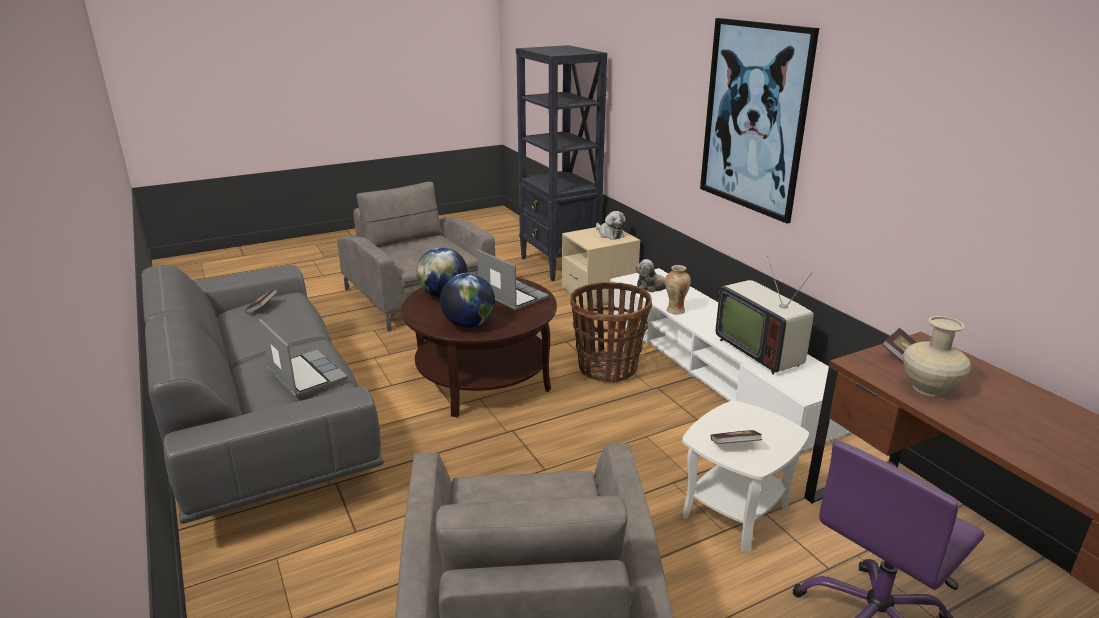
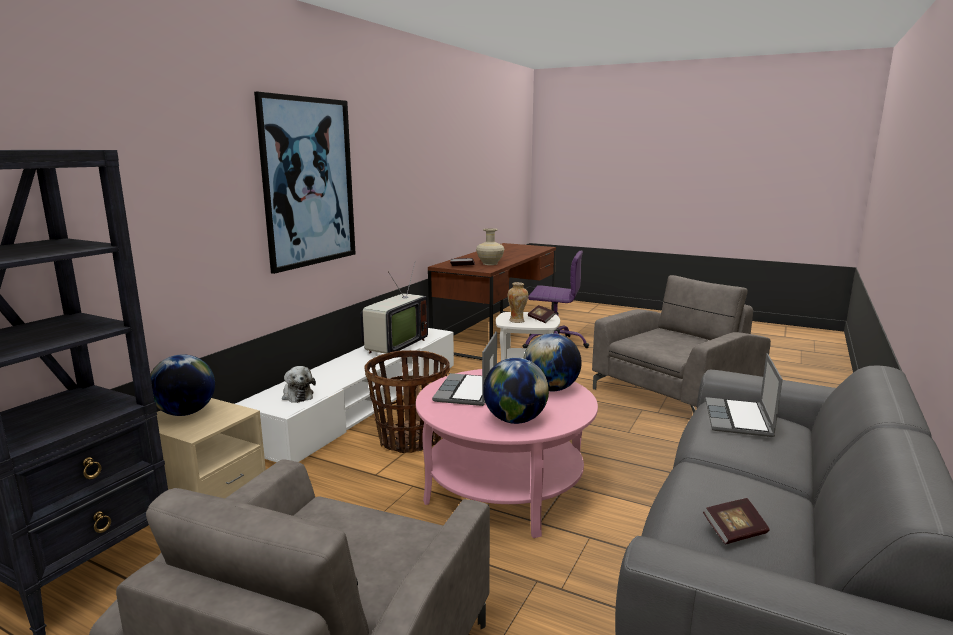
camera: 125 degrees left, 10 degrees down
(482, 379) = (504, 489): brown coffee table -> pink coffee table
(609, 234) = (185, 413): plush toy -> globe
(675, 311) = (349, 377): vase -> vase (517, 321)

